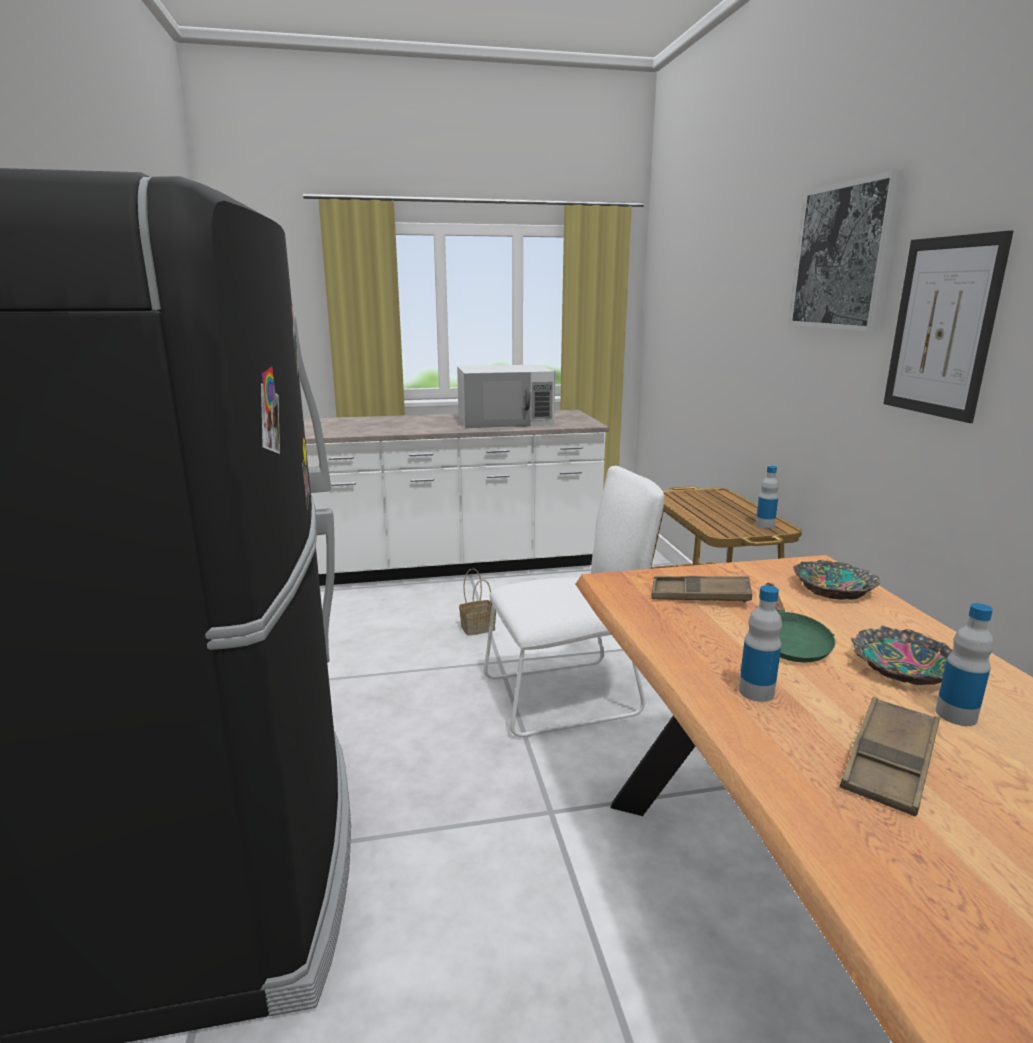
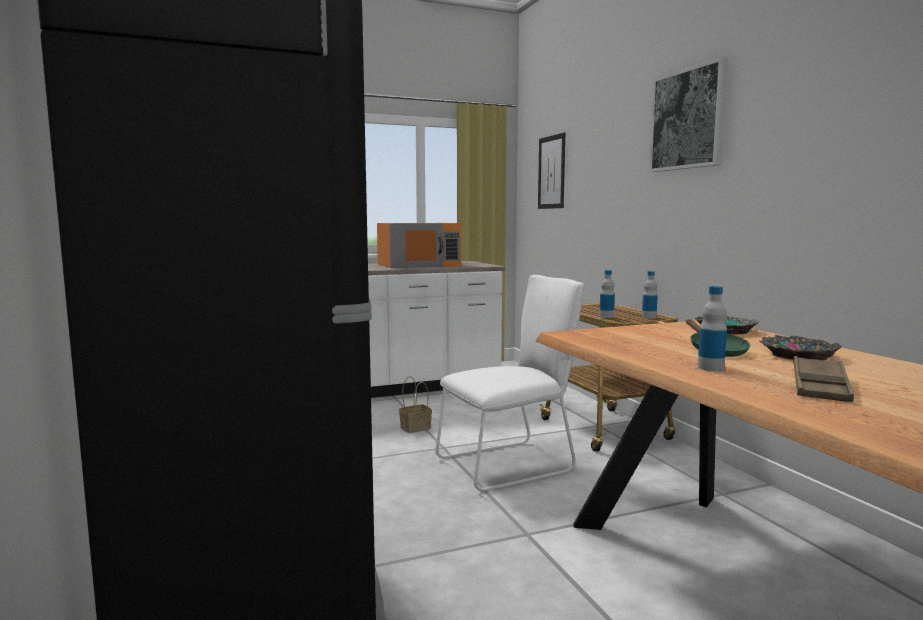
camera: 10 degrees left, 10 degrees down
(505, 420) = (419, 265): white microwave -> orange microwave
(700, 596) = (636, 336): brown tray -> none
(942, 327) = (768, 154): picture -> picture (551, 172)
(956, 715) = (846, 369): bottle -> bottle (606, 316)

